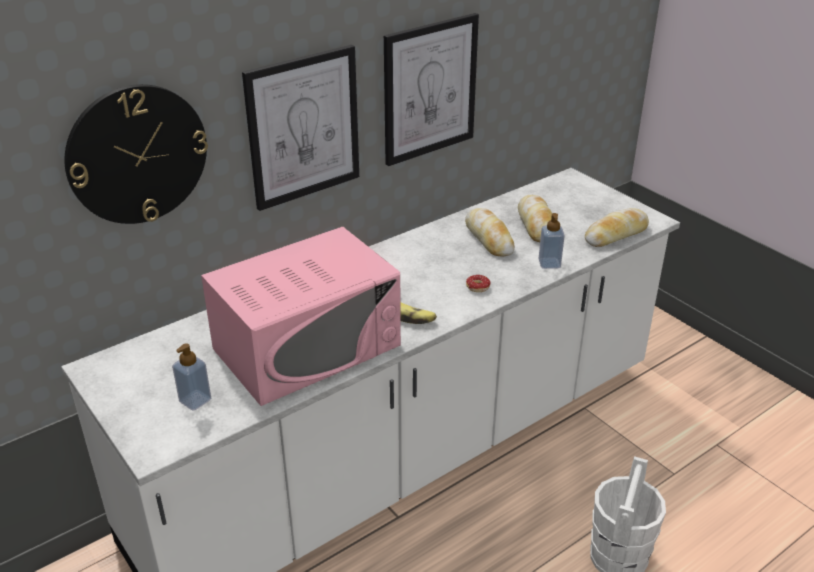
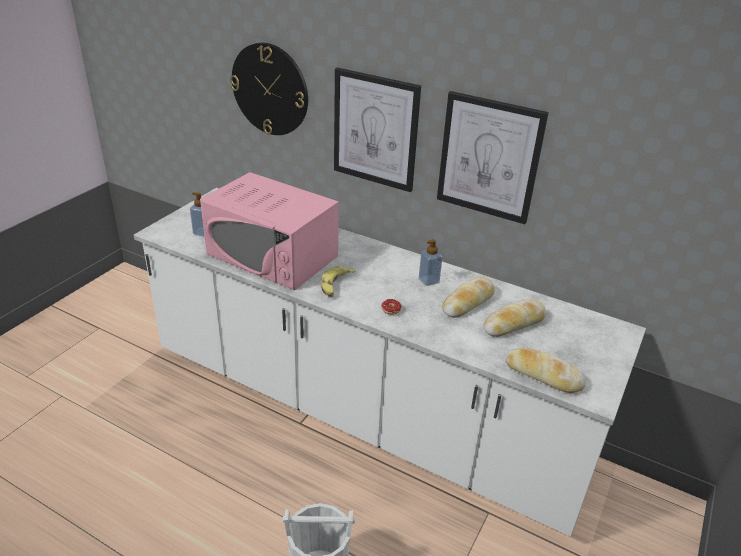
camera: 65 degrees right, 0 degrees up
(549, 263) = (456, 341): soap dispenser -> soap dispenser (428, 280)

